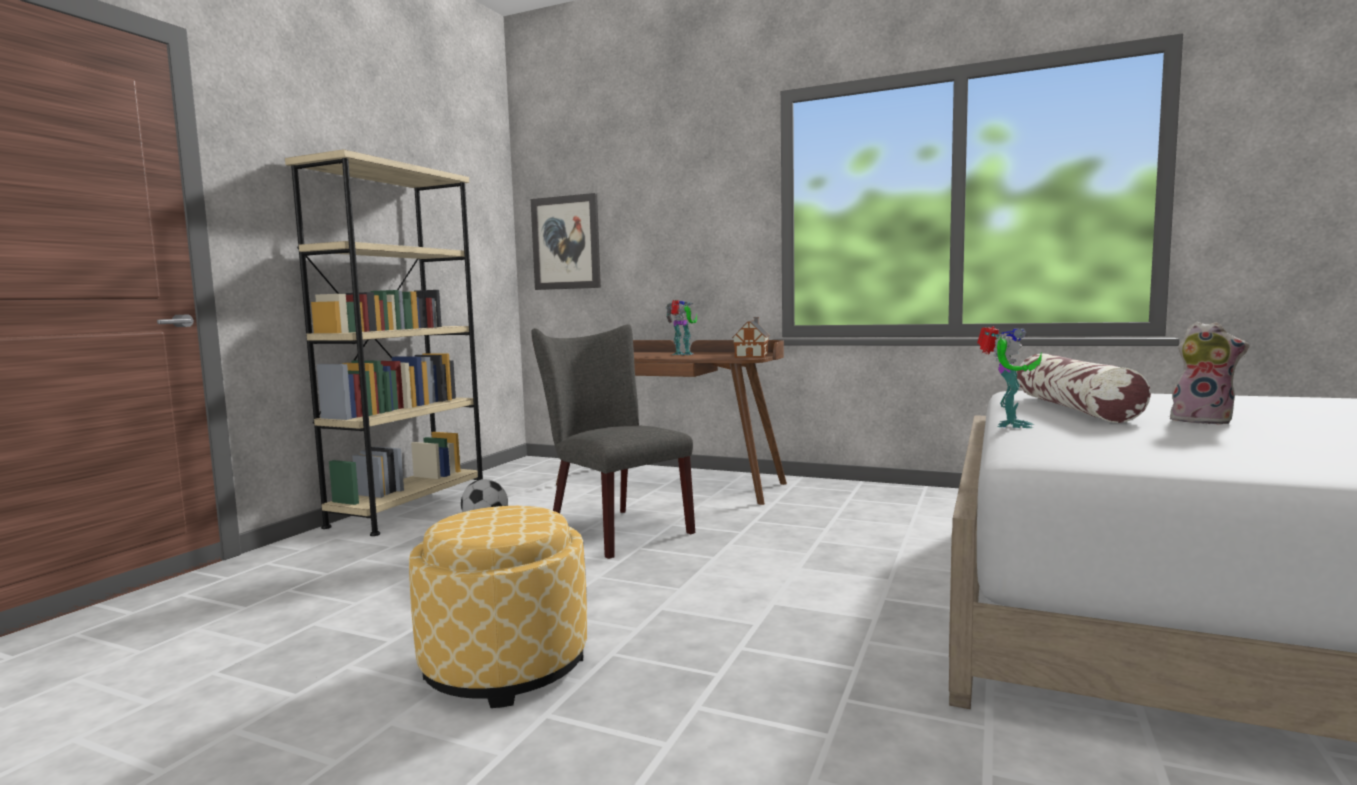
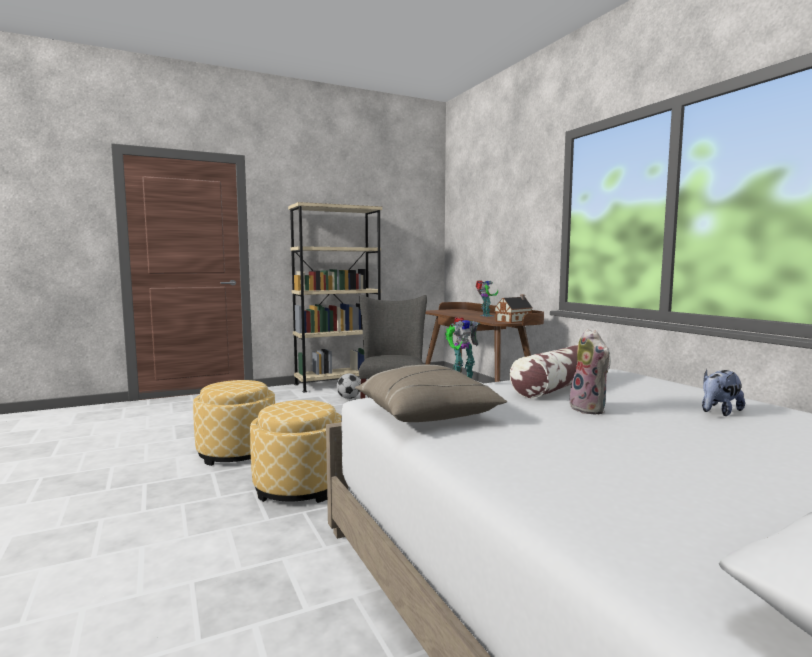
camera: 40 degrees right, 0 degrees up
(566, 243) = (463, 239): picture -> none
(747, 670) = (299, 486): none -> ottoman
(1164, 455) = (427, 415): none -> beige pillow
(1256, 405) = (719, 412): none -> plush toy

